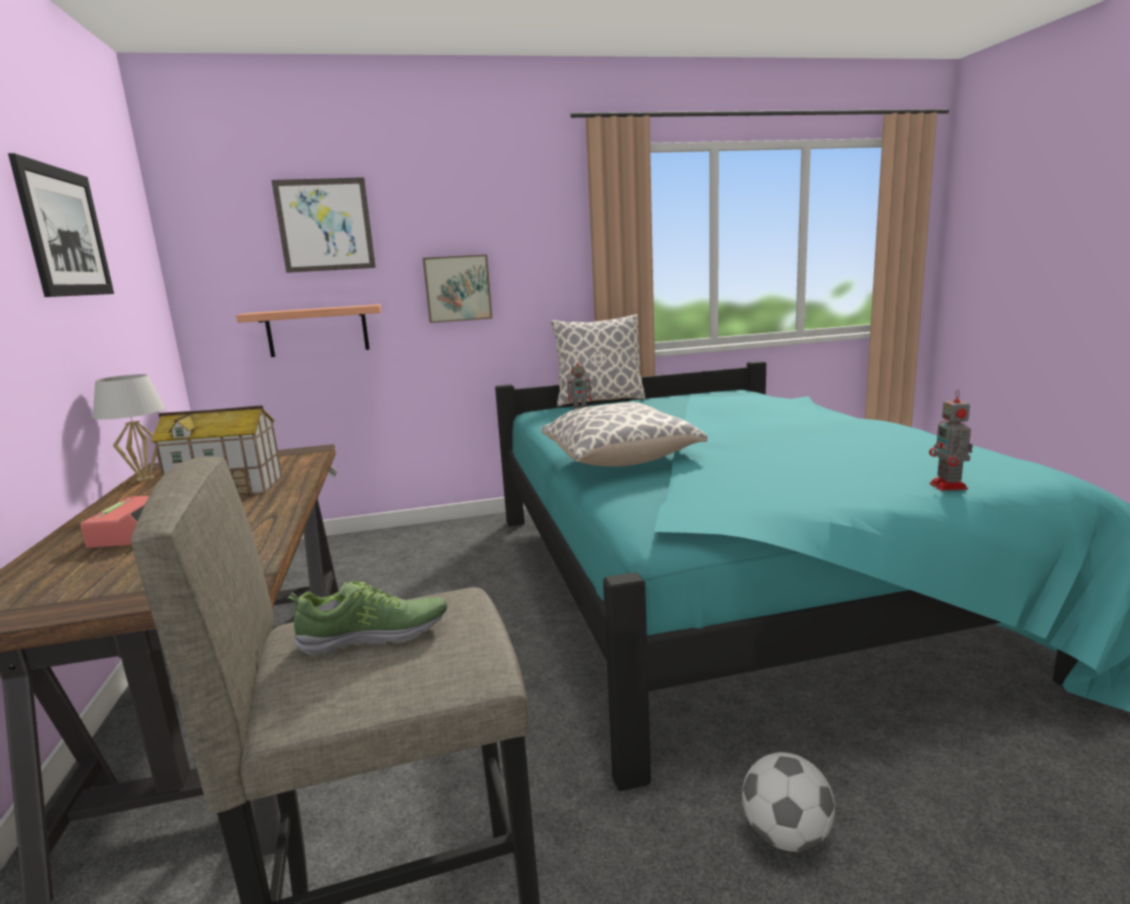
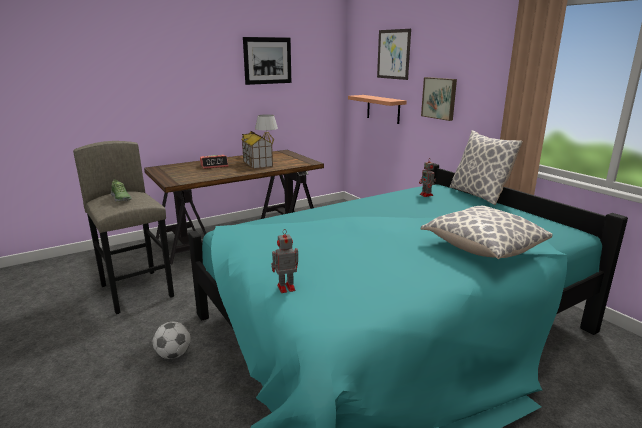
camera: 70 degrees right, 5 degrees up
(619, 461) = (328, 213): pillow -> pillow (482, 249)

